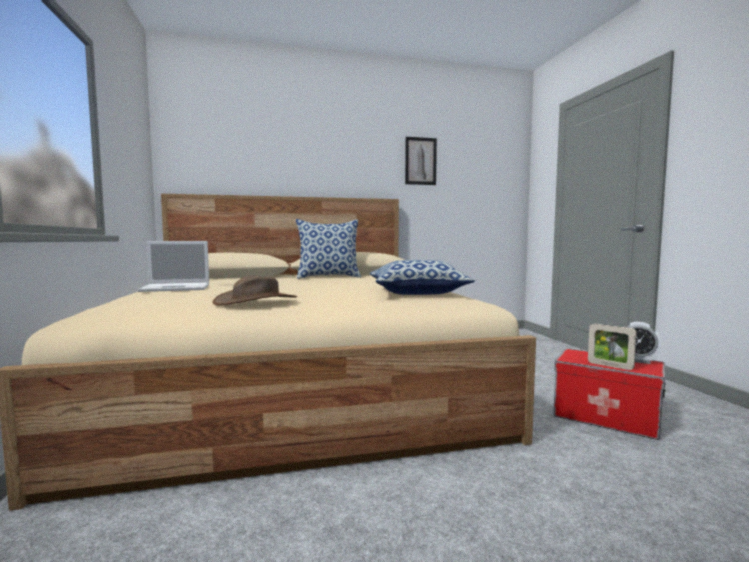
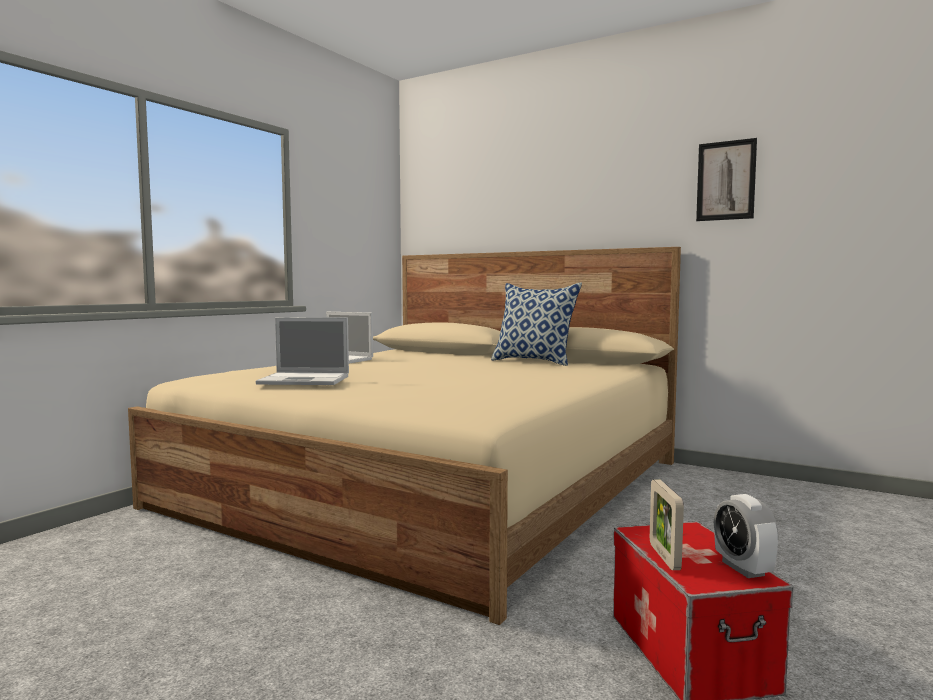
camera: 45 degrees right, 0 degrees up
(256, 301) = (306, 380): brown hat -> laptop
(417, 293) = (495, 394): pillow -> none

